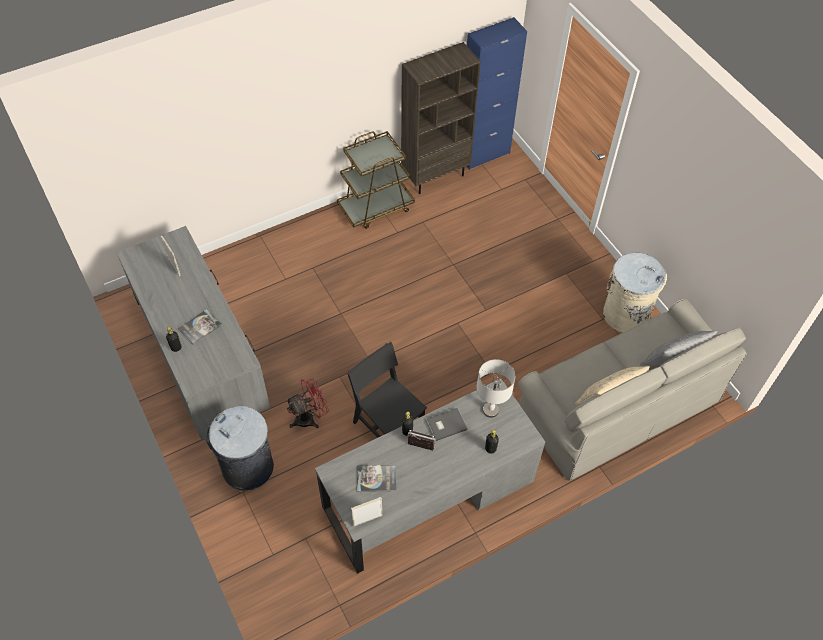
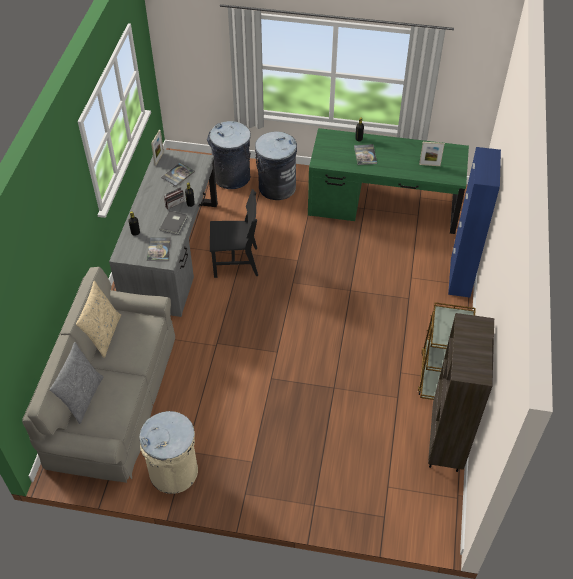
camera: 130 degrees right, 5 degrees down
(200, 353) = (383, 205): grey desk -> green desk
(266, 526) = (232, 177): none -> grey trash can
(309, 417) = (282, 230): red fan -> none
(484, 154) = (445, 506): blue cabinet -> blue cabinet (460, 277)
(490, 410) = (159, 249): grey table lamp -> book

